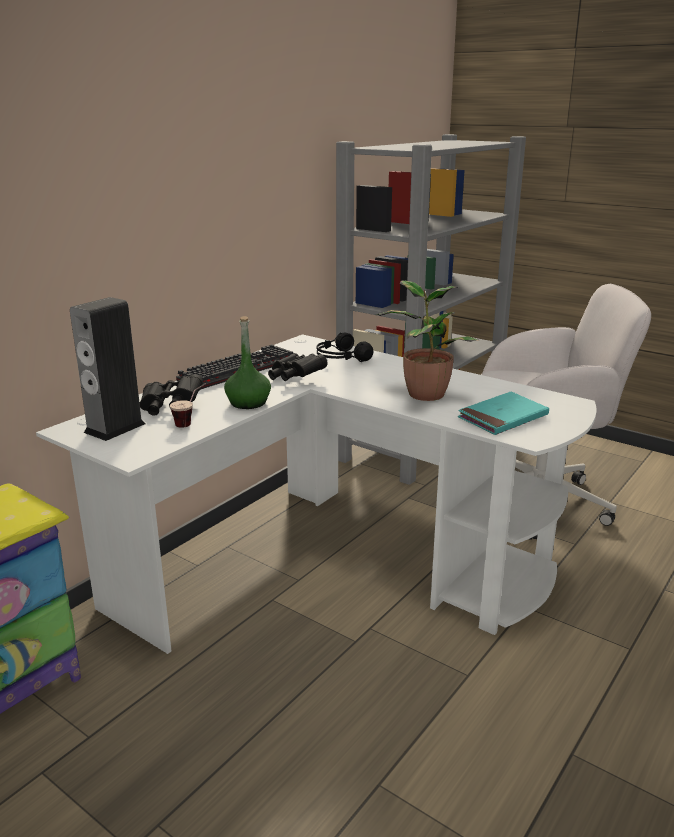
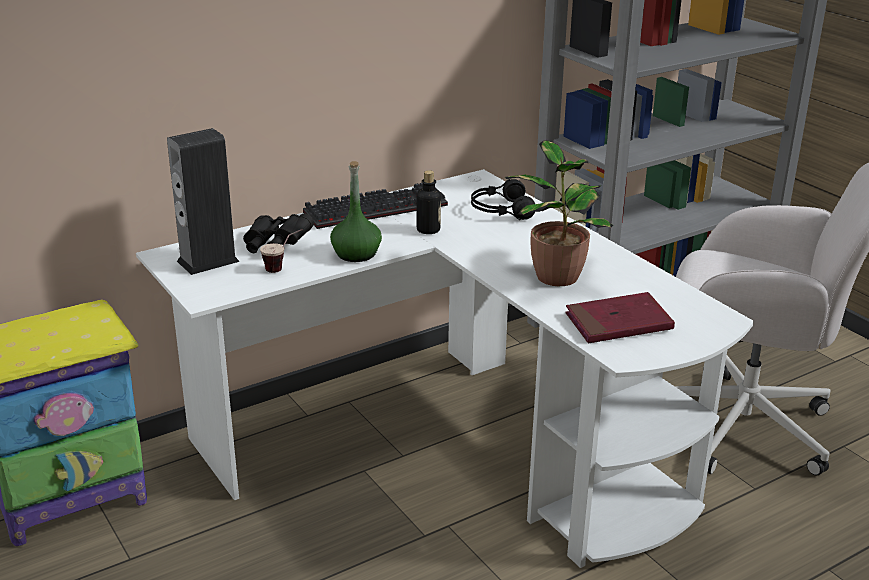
camera: 20 degrees right, 5 degrees up
(294, 378) = (428, 230): black binoculars -> bottle
(503, 417) = (618, 323): turquoise book -> red book

